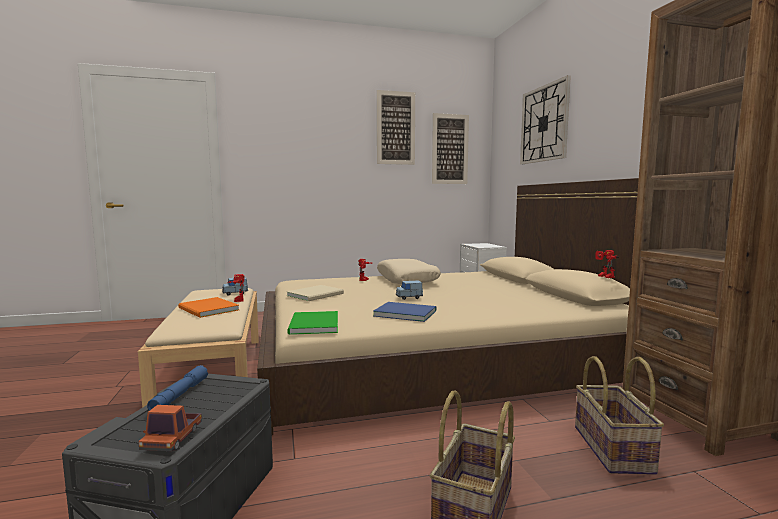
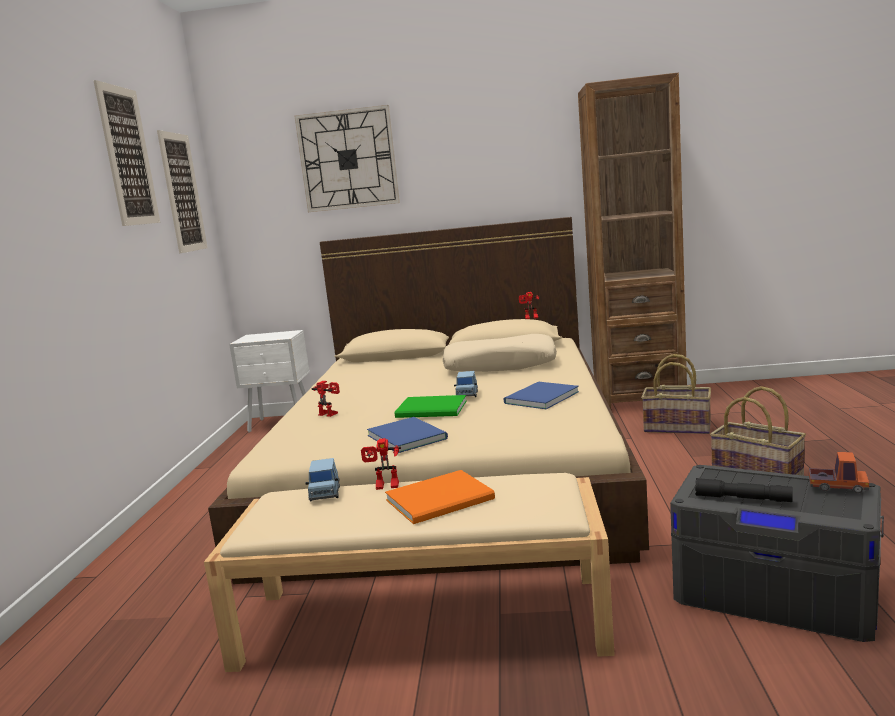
camera: 70 degrees left, 5 degrees up
(180, 395) = (743, 498): blue flashlight -> black flashlight
(312, 325) = (575, 432): green book -> green book (433, 409)
(317, 294) = (407, 436): beige book -> blue book
(407, 280) = (357, 394): beige pillow -> beige pillow (500, 365)

